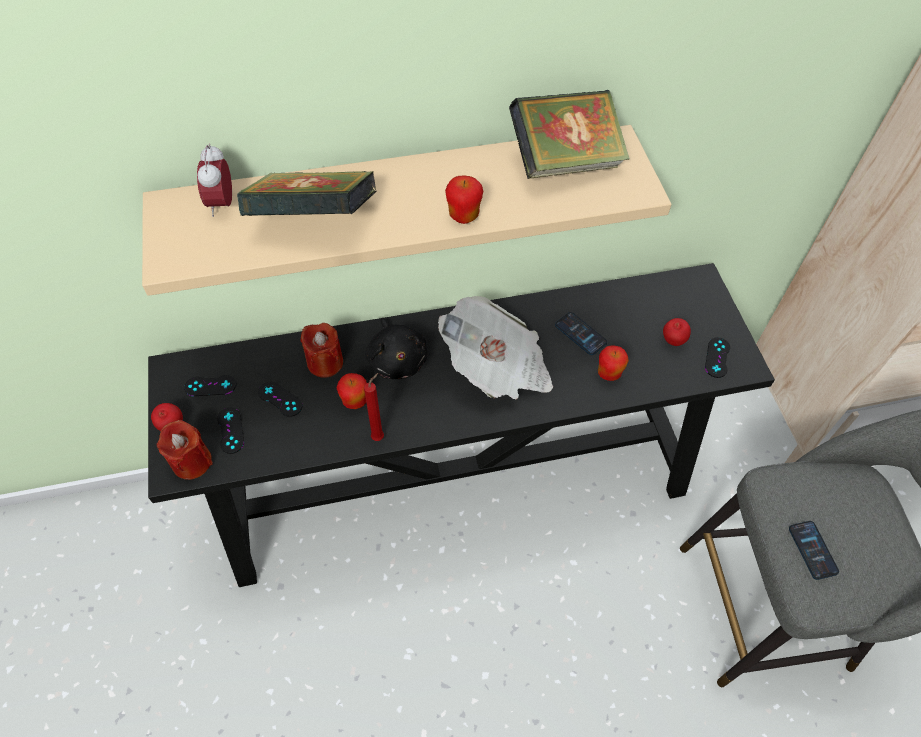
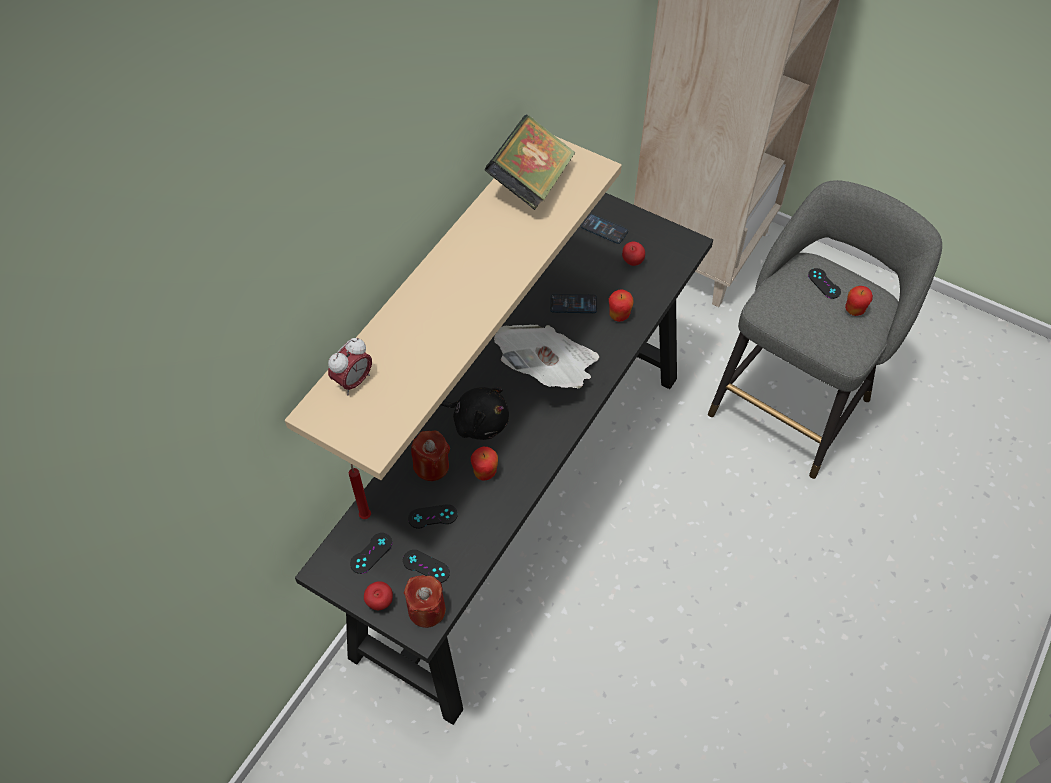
camera: 45 degrees left, 0 degrees up
(222, 204) = (353, 381): alarm clock -> alarm clock turned 90 degrees counterclockwise
(314, 220) = (430, 342): book -> none
(379, 436) = (529, 479): red candle -> red candle (365, 514)
(463, 216) = (517, 265): apple -> apple (854, 310)
(717, 357) = (668, 252): black game controller -> black game controller (824, 283)
(812, 550) = (822, 328): phone -> phone (604, 229)

